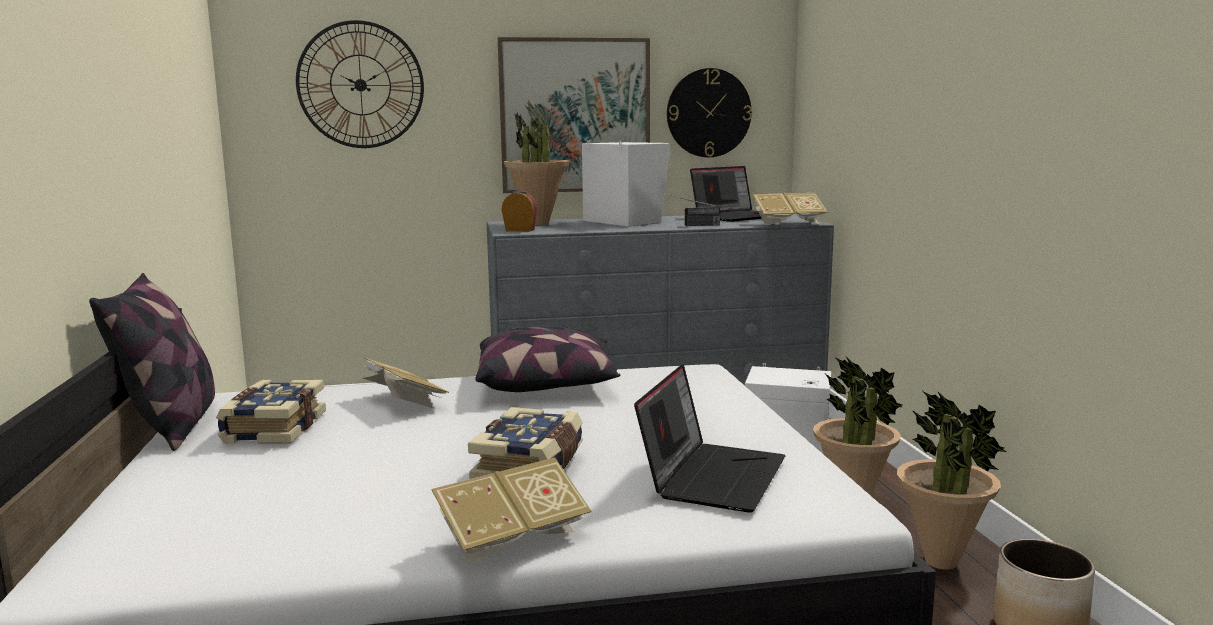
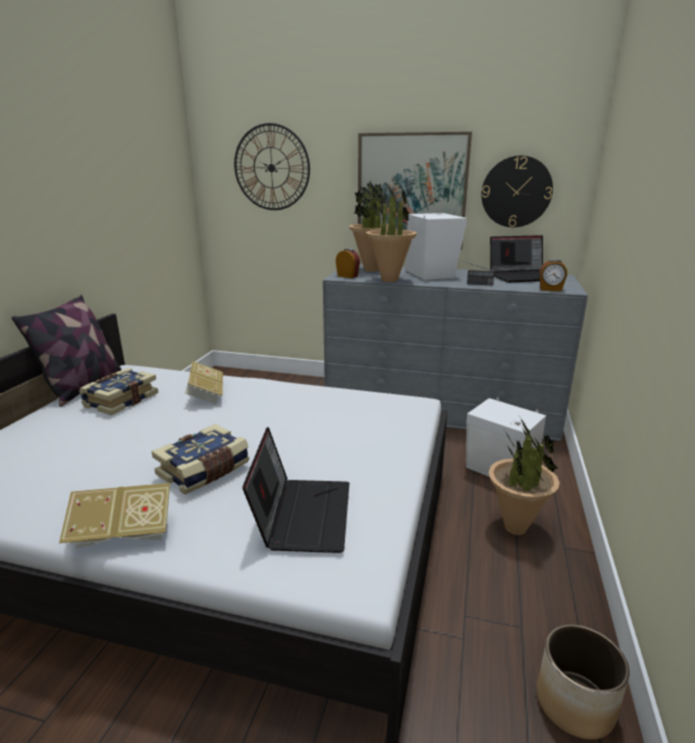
camera: 25 degrees right, 10 degrees up
(547, 384) = (302, 395): pillow -> none
(712, 476) = (302, 514): laptop -> laptop turned 45 degrees counterclockwise
(788, 223) = (550, 289): book -> alarm clock
(942, 562) = (545, 604): potted plant -> potted plant (390, 280)

